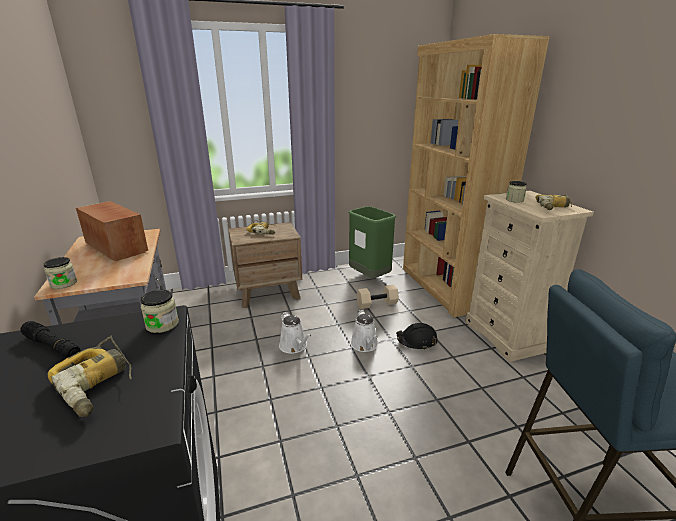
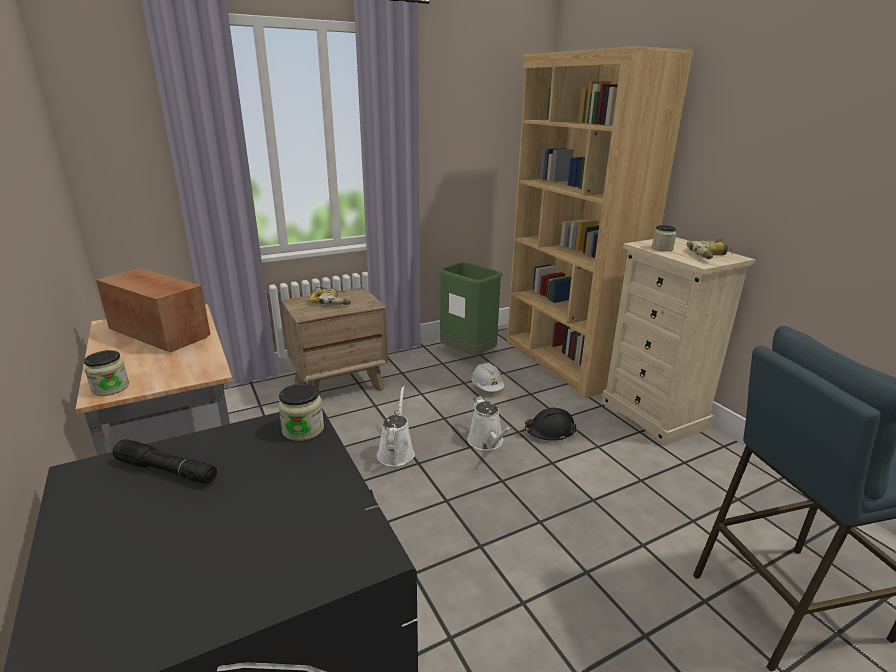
camera: 10 degrees left, 0 degrees up
(98, 382) = (262, 509): power drill -> none
(294, 346) = (396, 452): white watering can -> white watering can turned 135 degrees counterclockwise
(377, 303) = (487, 388): beige dumbbell -> white hard hat

